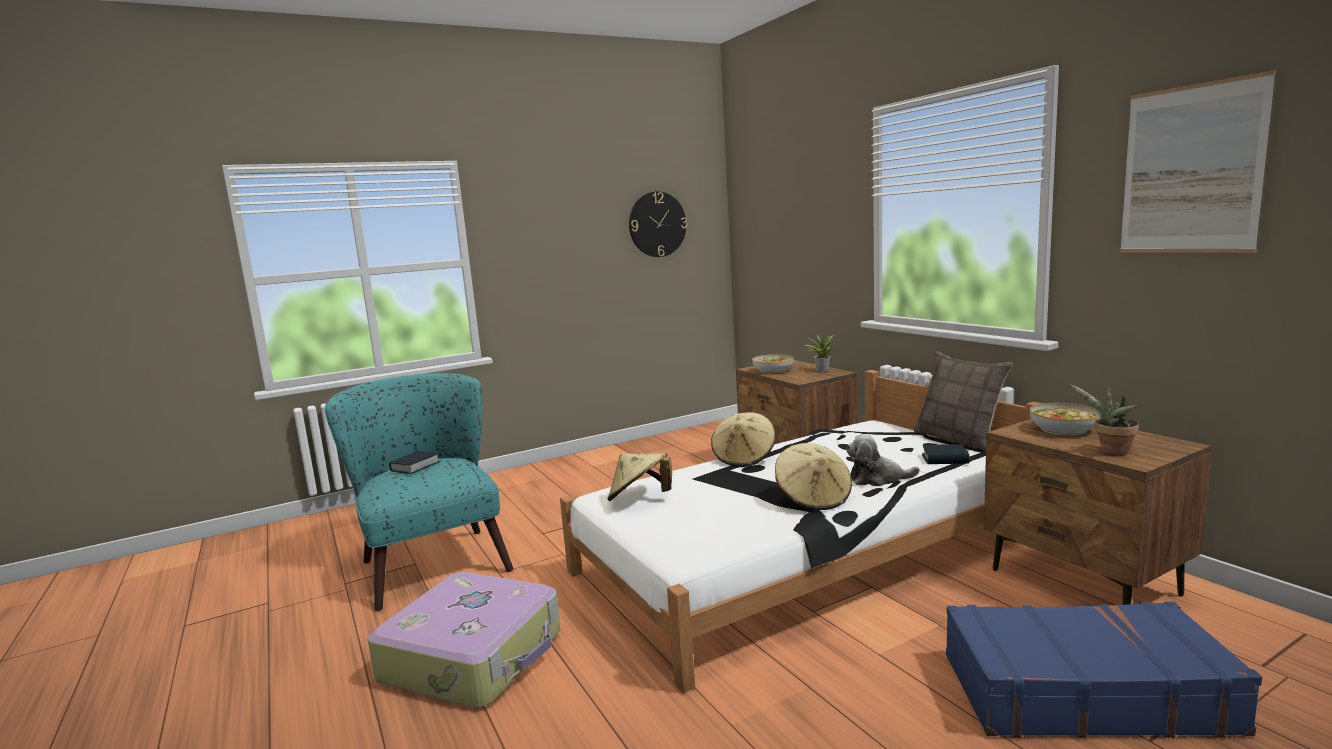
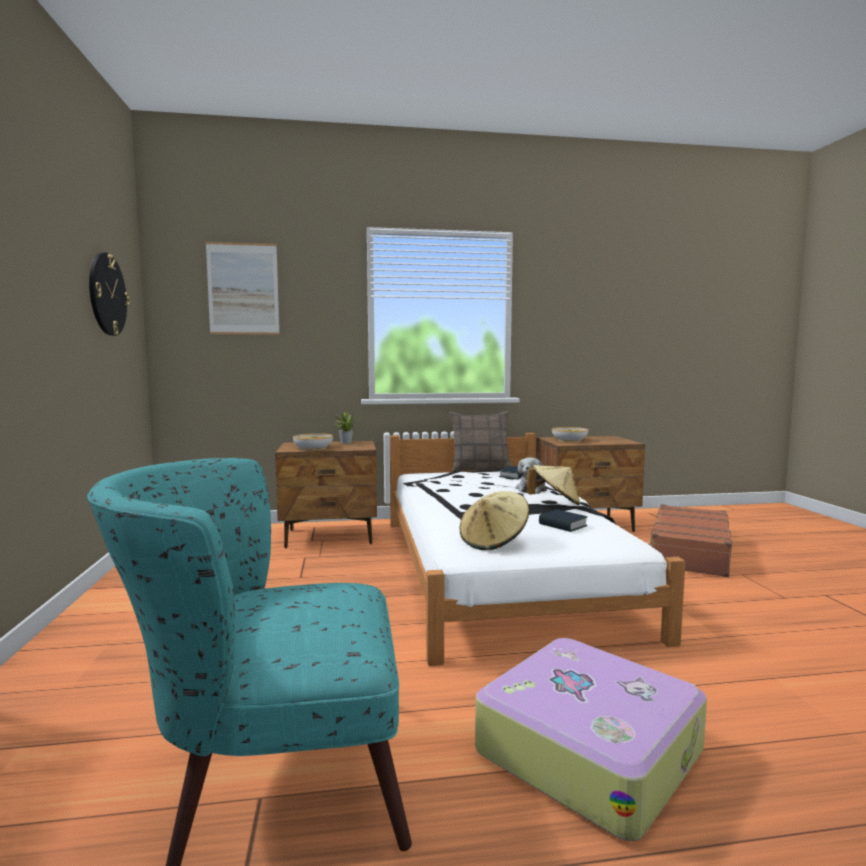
camera: 70 degrees left, 5 degrees down
(415, 467) = (278, 608): book -> book (562, 525)
(744, 458) = (439, 505): beige hat -> none
(1082, 691) = (688, 552): blue suitcase -> brown suitcase
(1110, 452) = (612, 442): potted plant -> none
(1191, 170) = (582, 302): picture -> picture (243, 289)

